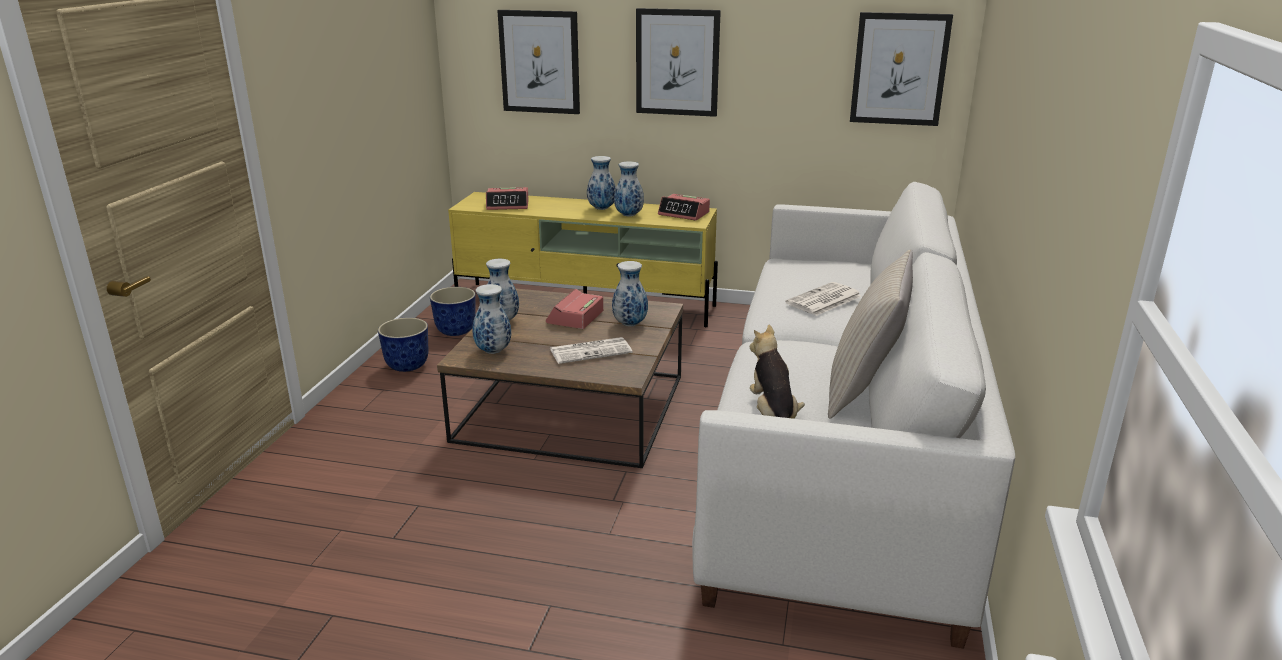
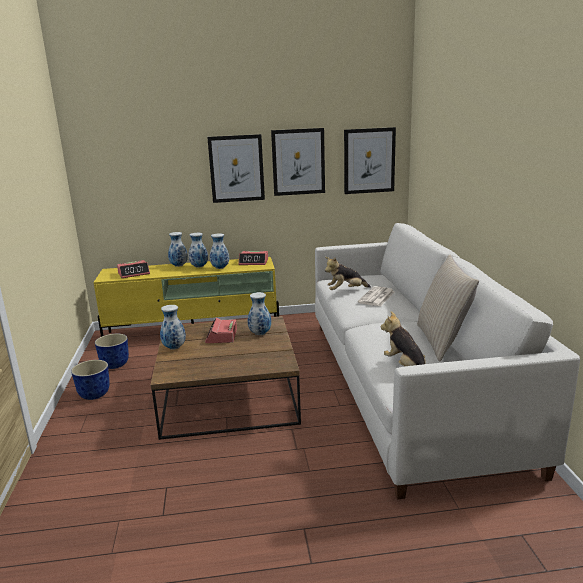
camera: 20 degrees left, 5 degrees down
(492, 351) = (183, 368): vase -> vase (178, 266)
(540, 62) = (143, 176): picture -> picture (298, 162)
(591, 351) = (249, 354): newspaper -> none
(787, 282) = (346, 291): none -> plush toy

